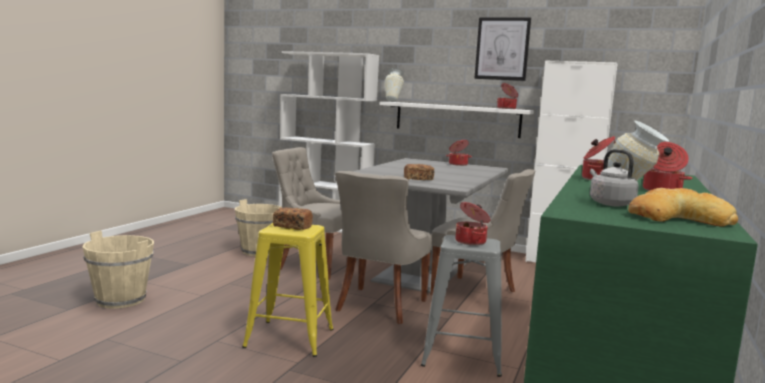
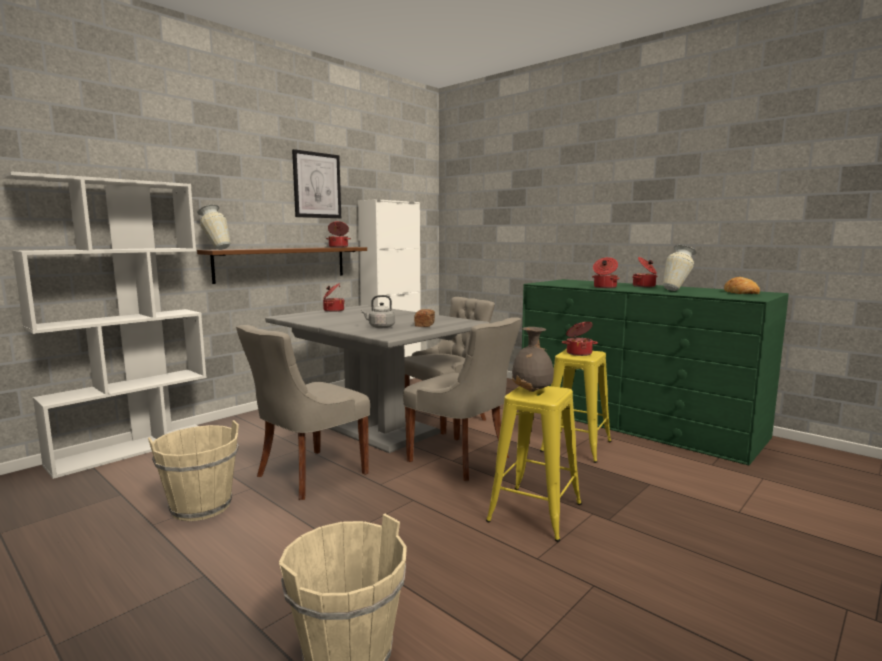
camera: 70 degrees left, 0 degrees up
(292, 226) = (532, 391): bread -> grey vase
(457, 119) = (282, 263): white shelf -> brown shelf
(462, 356) = (576, 446): grey stool -> yellow stool
(609, 203) = (707, 293): grey kettle -> grey kettle (380, 327)

